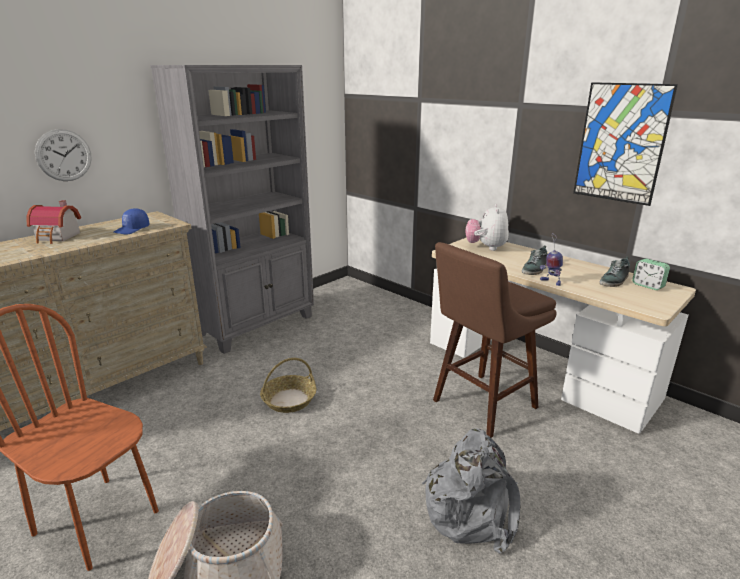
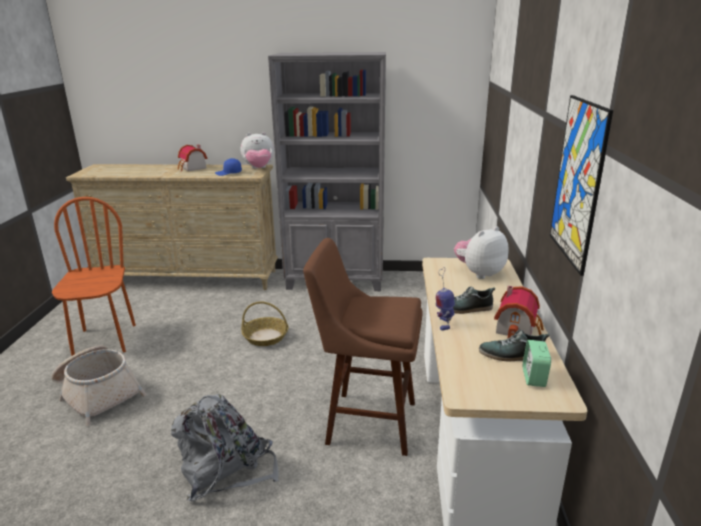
camera: 50 degrees right, 0 degrees up
(64, 155) = (213, 114): wall clock -> none
(155, 217) = (259, 168): none -> plush toy
(581, 267) = (518, 328): none -> toy house

